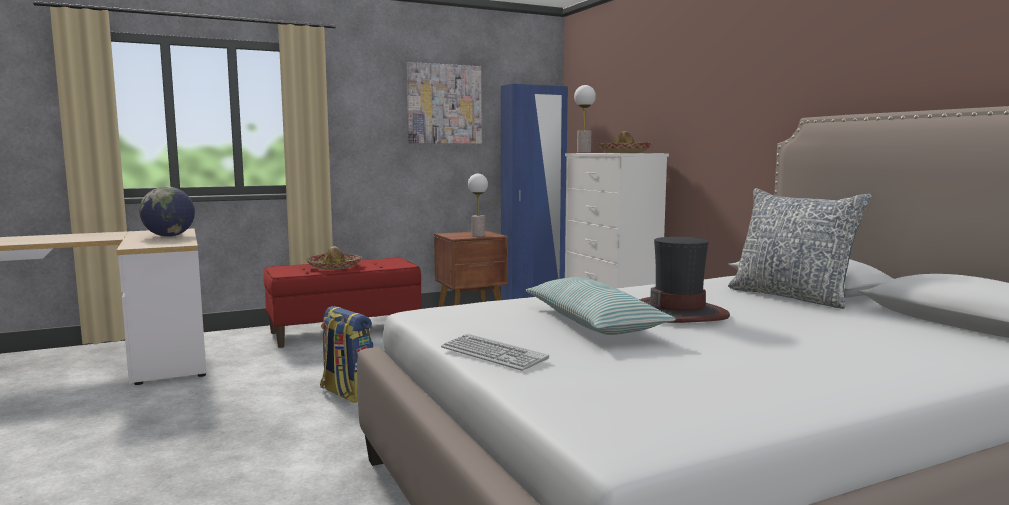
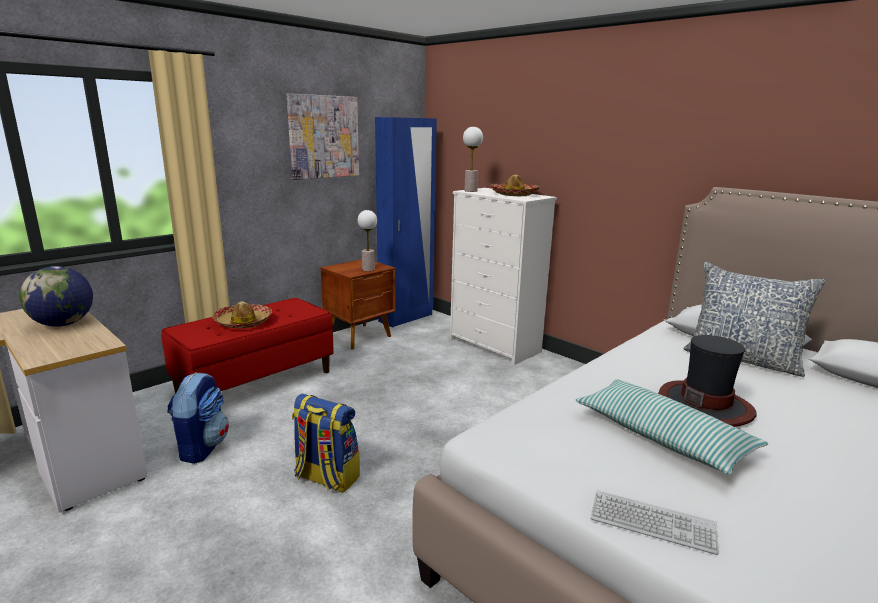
camera: 20 degrees left, 10 degrees up
(263, 364) = (202, 447): none -> backpack

